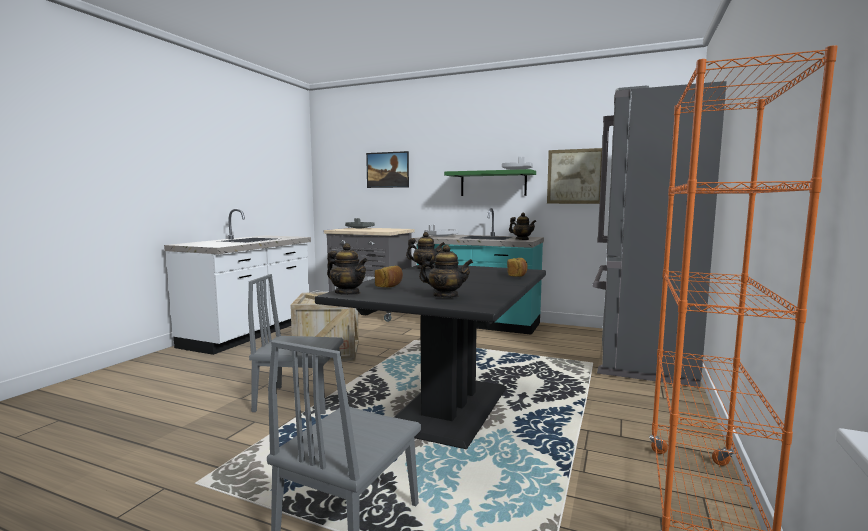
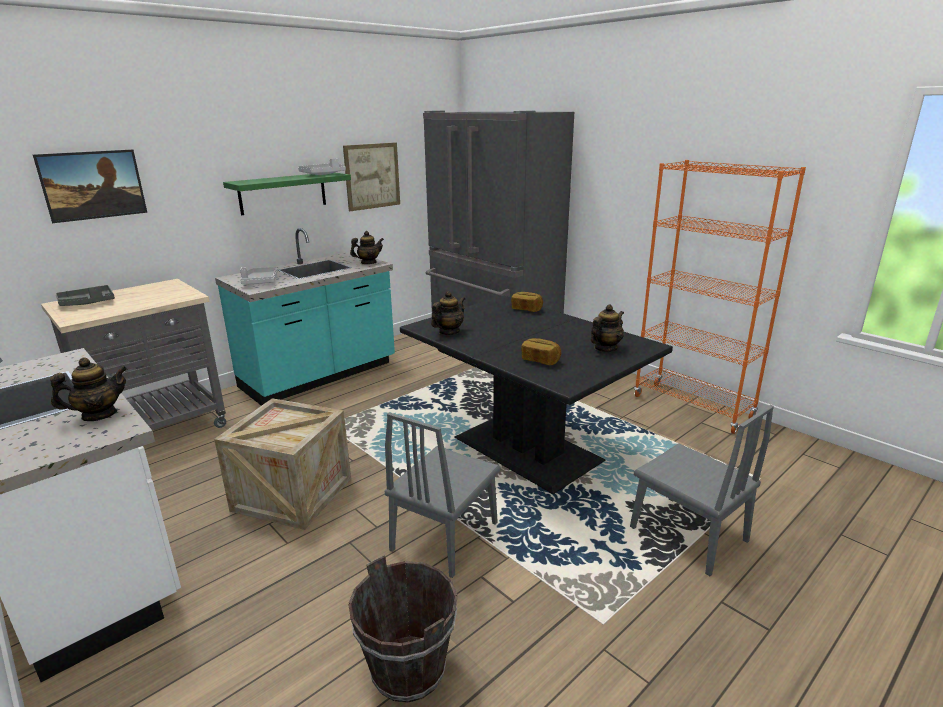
camera: 65 degrees left, 15 degrees up
(161, 416) = (407, 670): none -> brown bucket
(347, 293) = (566, 382): teapot -> teapot (99, 415)

